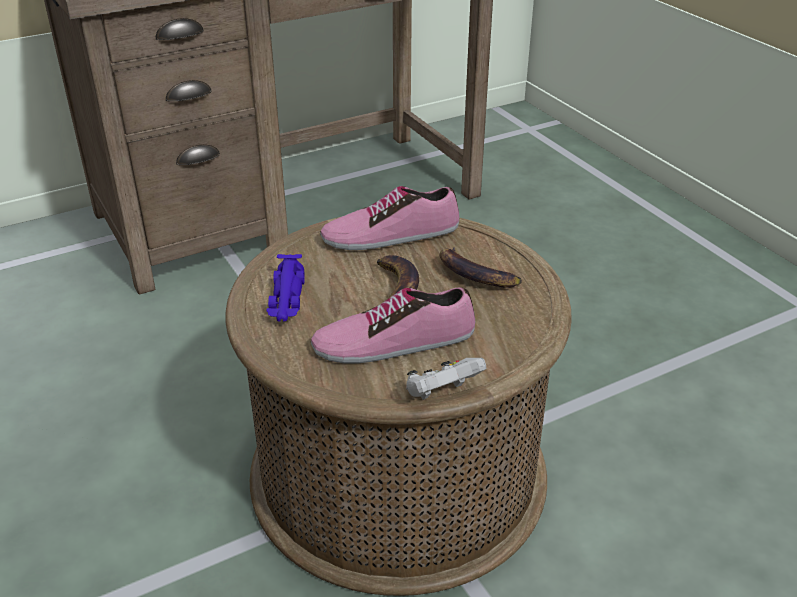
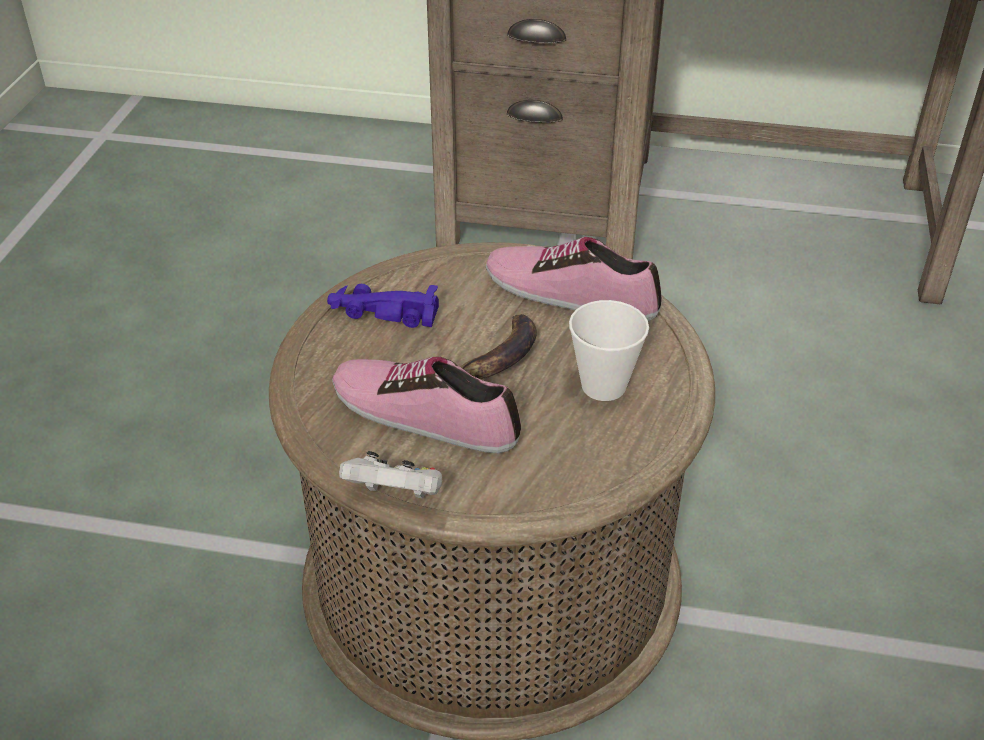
camera: 40 degrees right, 5 degrees up
(287, 299) = (382, 312): purple toy car -> purple toy car turned 60 degrees clockwise
(474, 275) = (603, 386): banana -> cup

